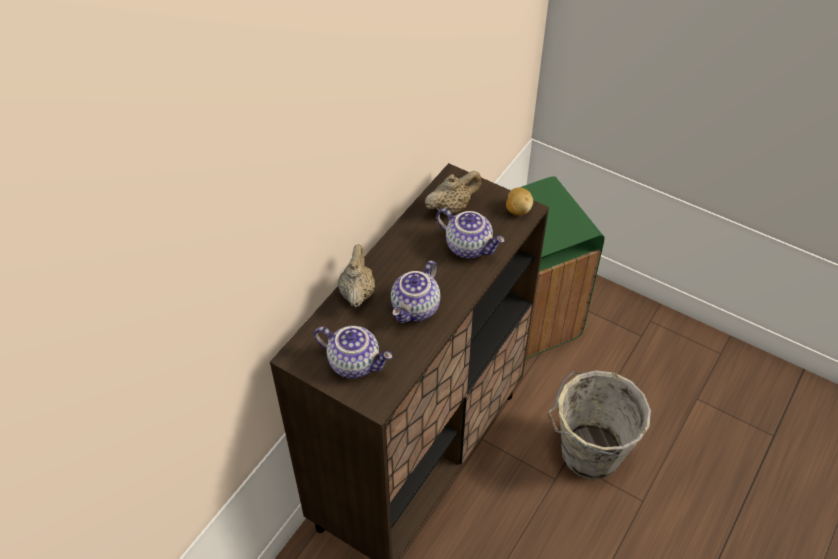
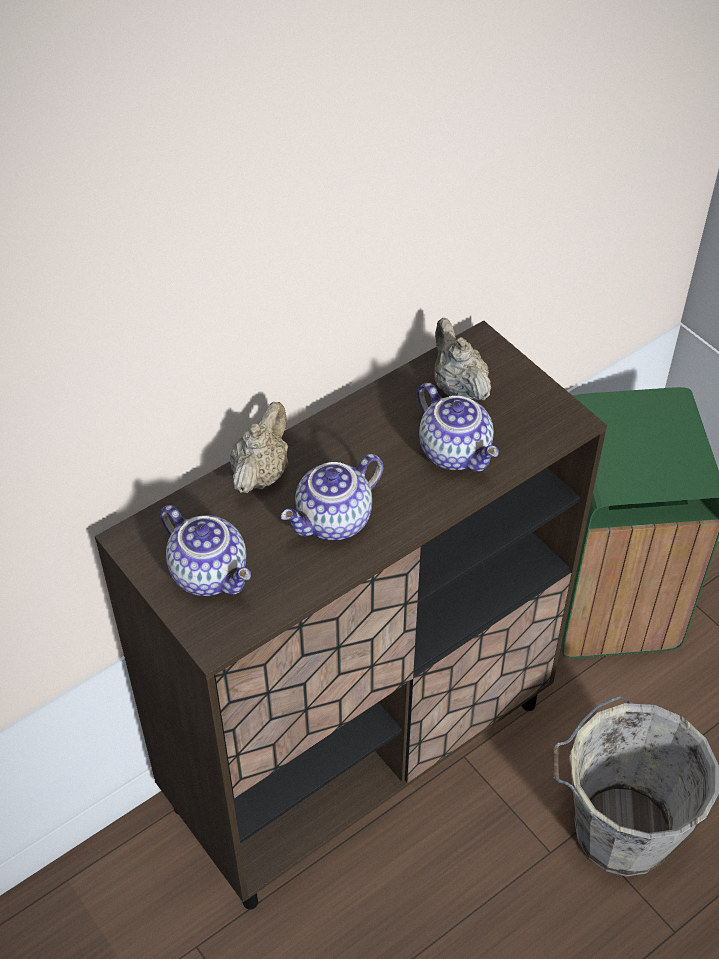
camera: 20 degrees right, 0 degrees up
(452, 207) = (458, 387): beige teapot -> beige teapot turned 105 degrees counterclockwise
(517, 210) = (556, 417): potato -> none

